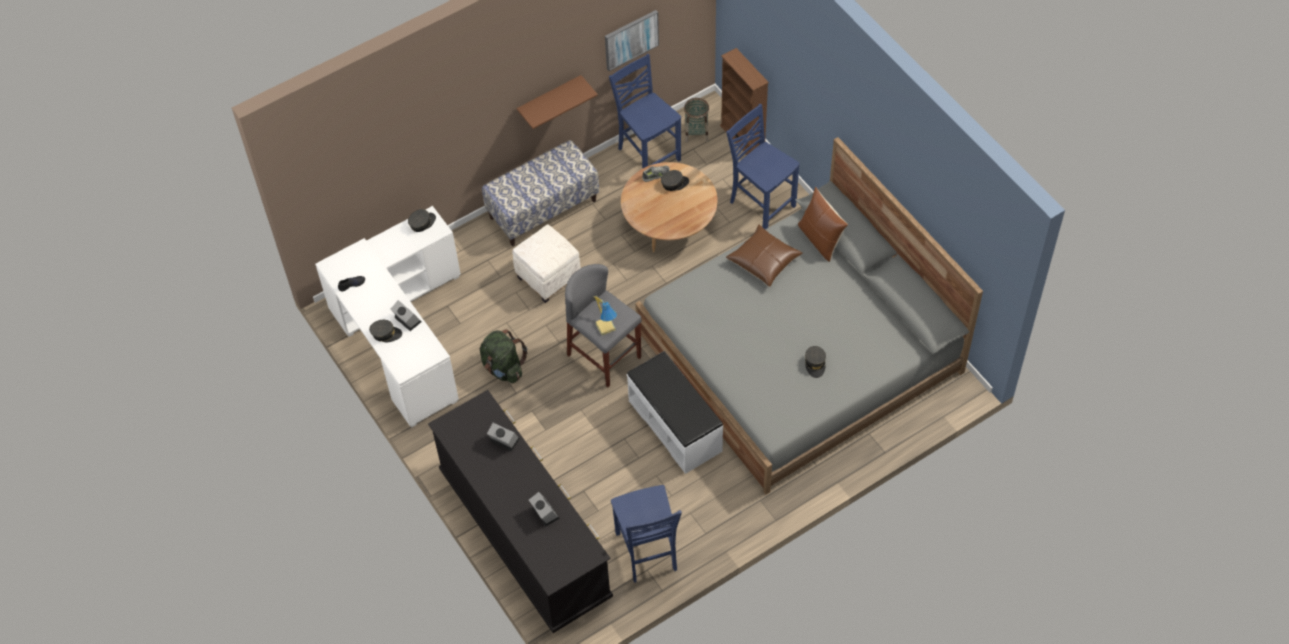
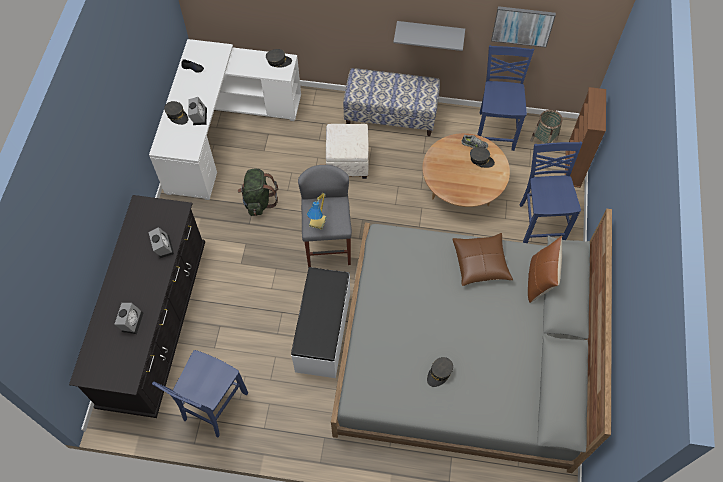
camera: 40 degrees right, 5 degrees up
(549, 99) = (430, 32): brown shelf -> grey shelf

